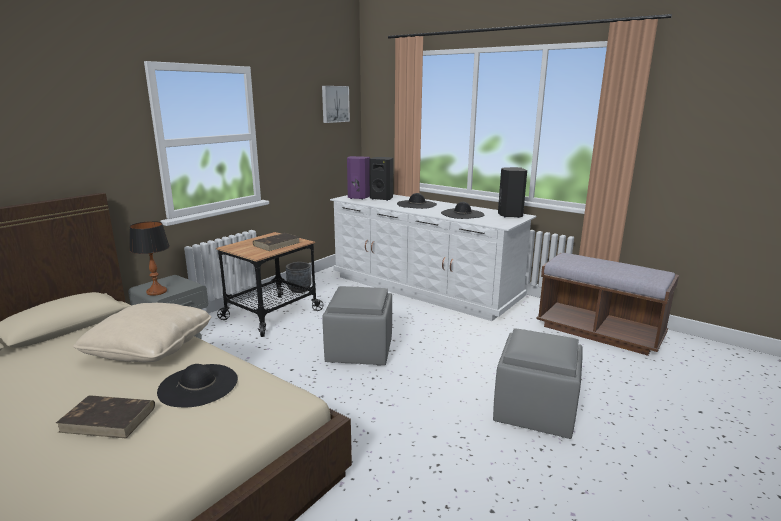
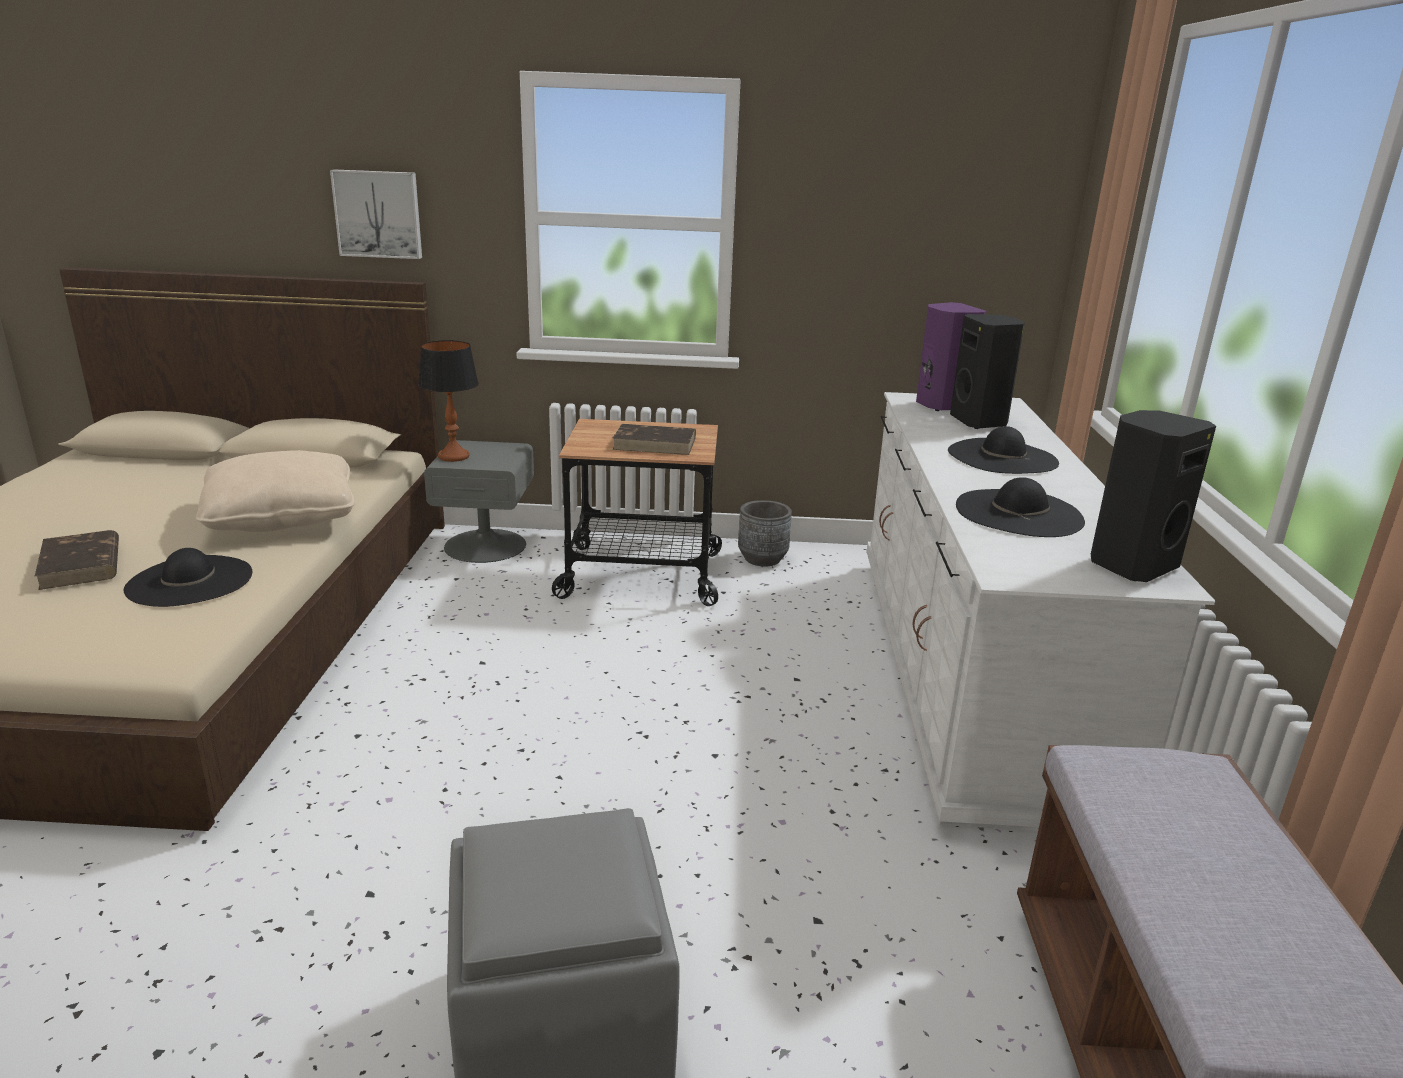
camera: 55 degrees right, 5 degrees up
(334, 104) = (984, 171): picture -> picture (378, 214)
(360, 351) = (605, 701): grey ottoman -> none

